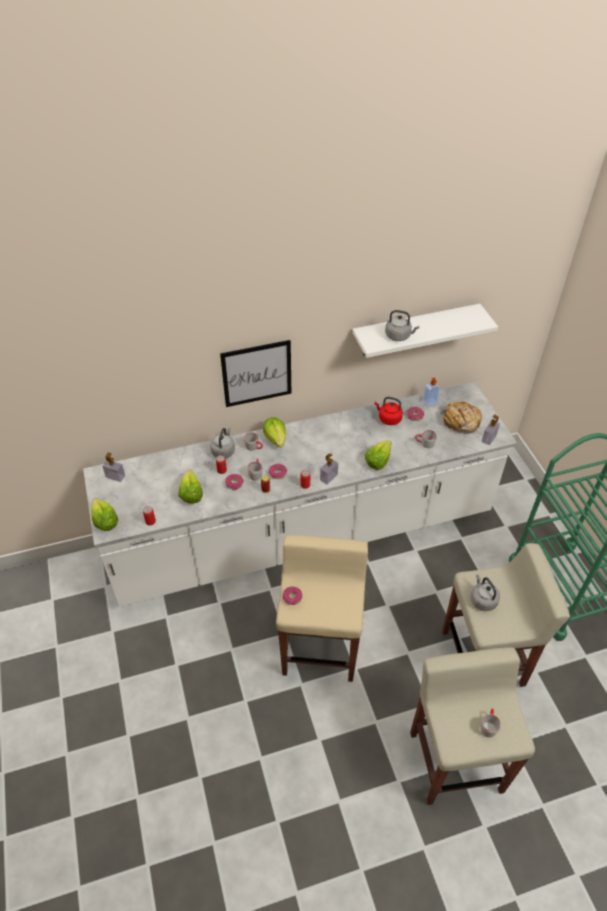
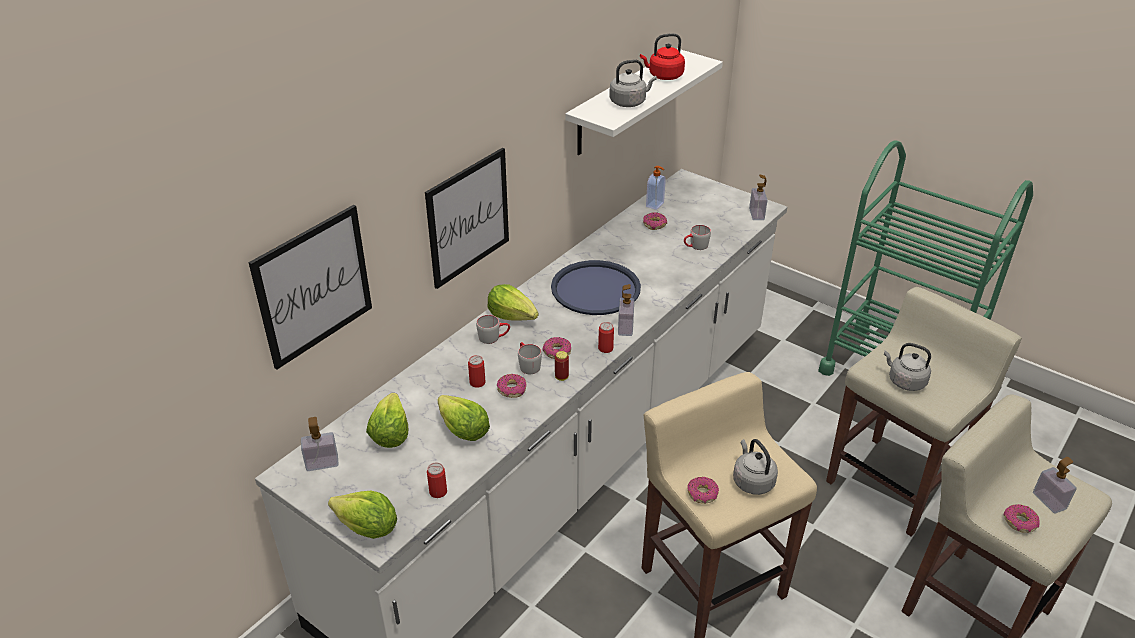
camera: 35 degrees left, 10 degrees down
(131, 385) = (313, 286): none -> picture
(223, 451) = (456, 359): grey kettle -> grey kettle (752, 481)
(336, 444) = (595, 289): none -> blue tray
(378, 460) = (663, 285): lettuce -> lettuce (390, 433)
(388, 419) = (628, 239): red kettle -> red kettle (664, 76)
(454, 725) = (1020, 522): none -> donut
(460, 422) = (710, 211): bread -> none
(488, 725) = (1049, 501): grey mug -> soap dispenser

